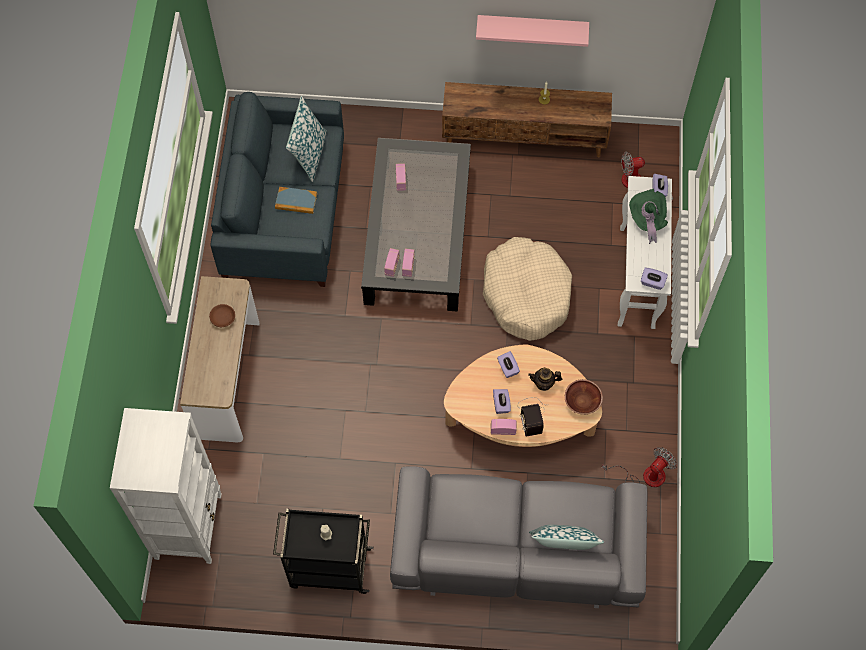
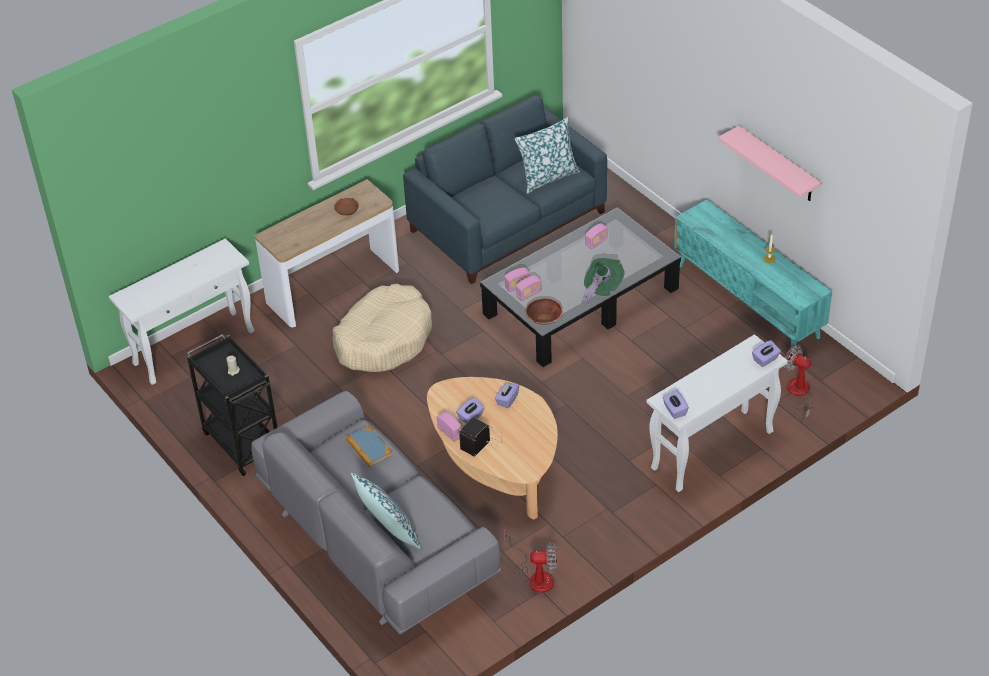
camera: 50 degrees right, 20 degrees down
(189, 526) = (194, 347): white bookcase -> white console table
(296, 201) = (500, 197): book -> book (369, 448)
(524, 137) = (748, 301): brown tv stand -> turquoise tv stand
(526, 294) = (609, 395): beige dog bed -> beige dog bed (384, 339)
(544, 383) = (519, 429): teapot -> none
(582, 401) = (532, 462): brown bowl -> brown bowl (544, 319)
(647, 220) = (728, 371): green hat -> green hat (601, 288)

